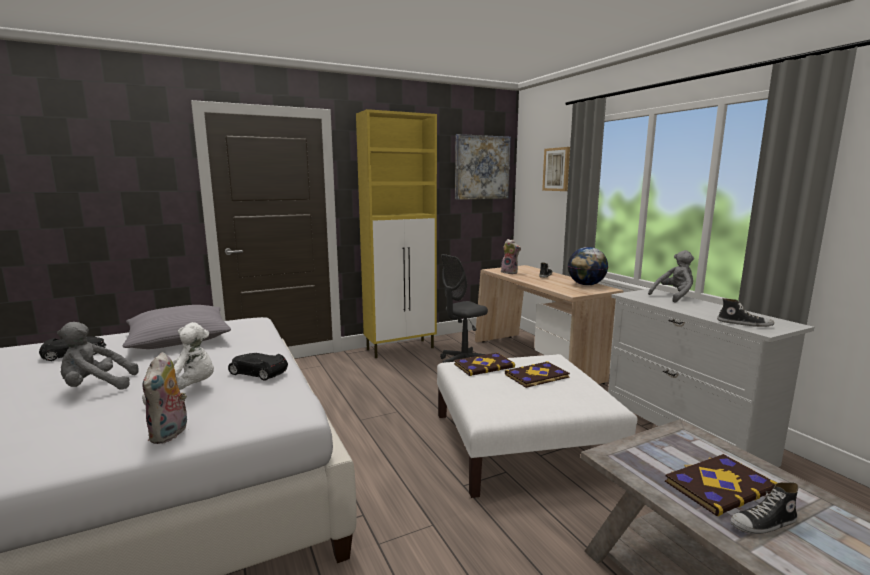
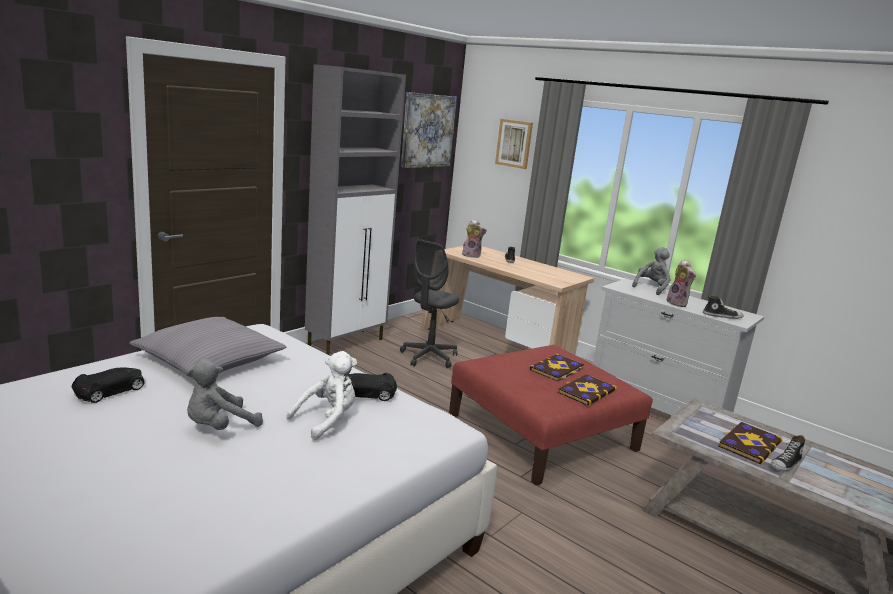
camera: 25 degrees left, 5 degrees up
(170, 434) = (377, 462): plush toy -> plush toy (678, 303)
(401, 348) = (347, 342): yellow cabinet -> grey cabinet
(483, 365) = (503, 362): book -> book (586, 391)
(523, 444) = (543, 433): white ottoman -> red ottoman
(586, 285) = (558, 272): globe -> none

